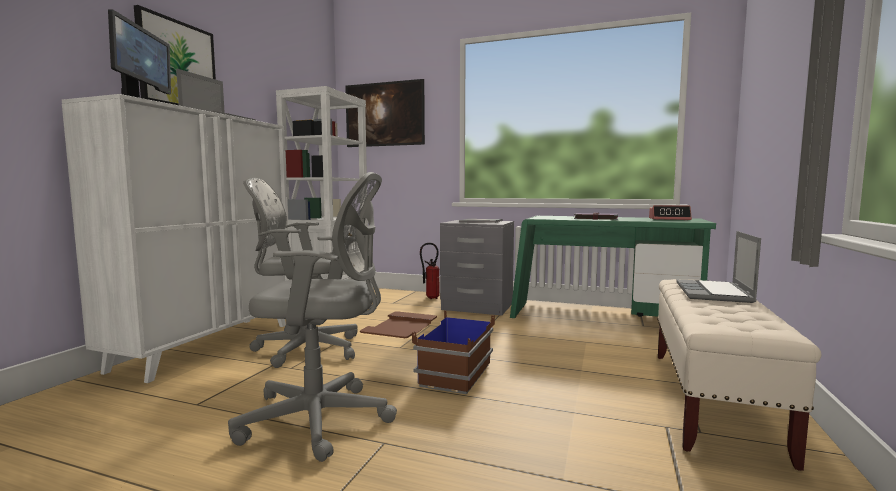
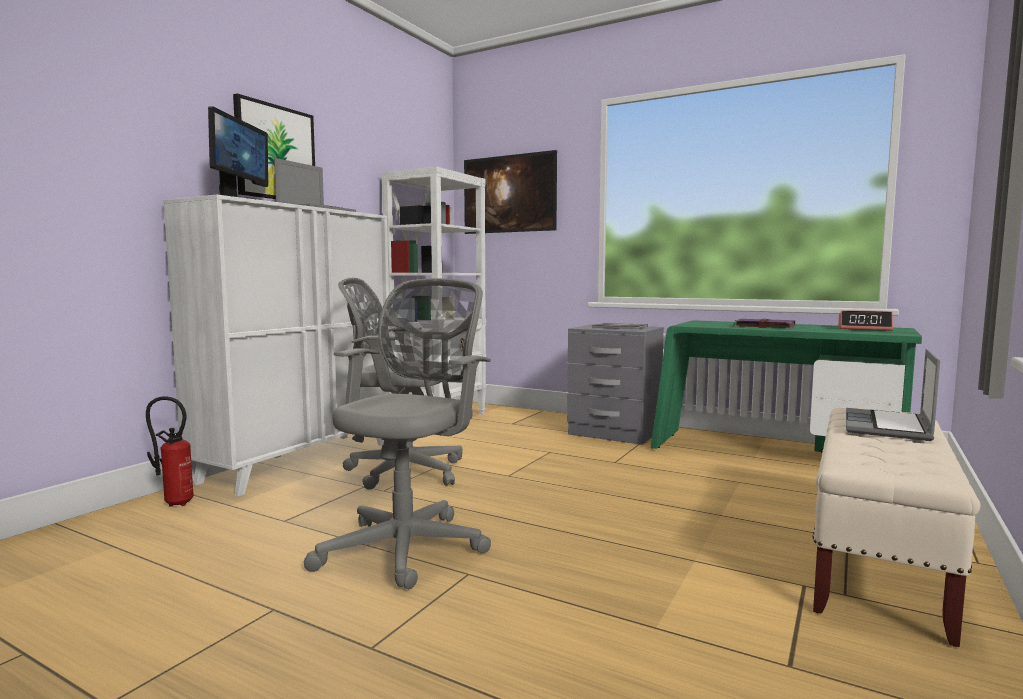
camera: 10 degrees right, 0 degrees up
(322, 420) = (408, 546): grey office chair -> grey office chair turned 75 degrees counterclockwise
(428, 371) = (535, 503): brown storage box -> none
(430, 298) = (558, 419): fire extinguisher -> fire extinguisher (175, 503)

